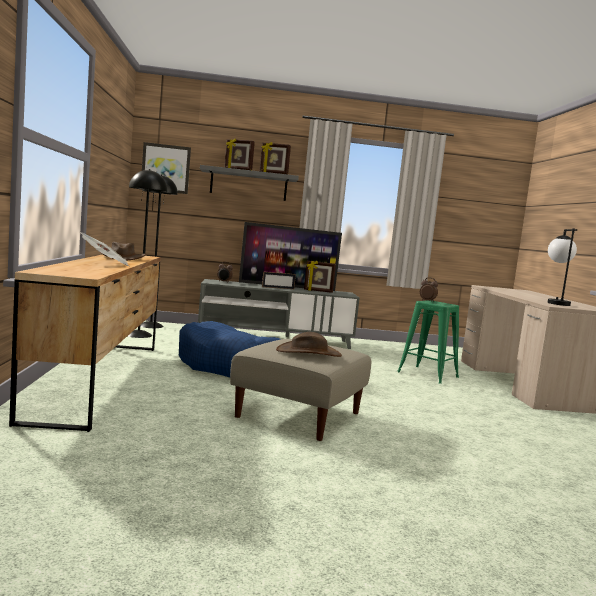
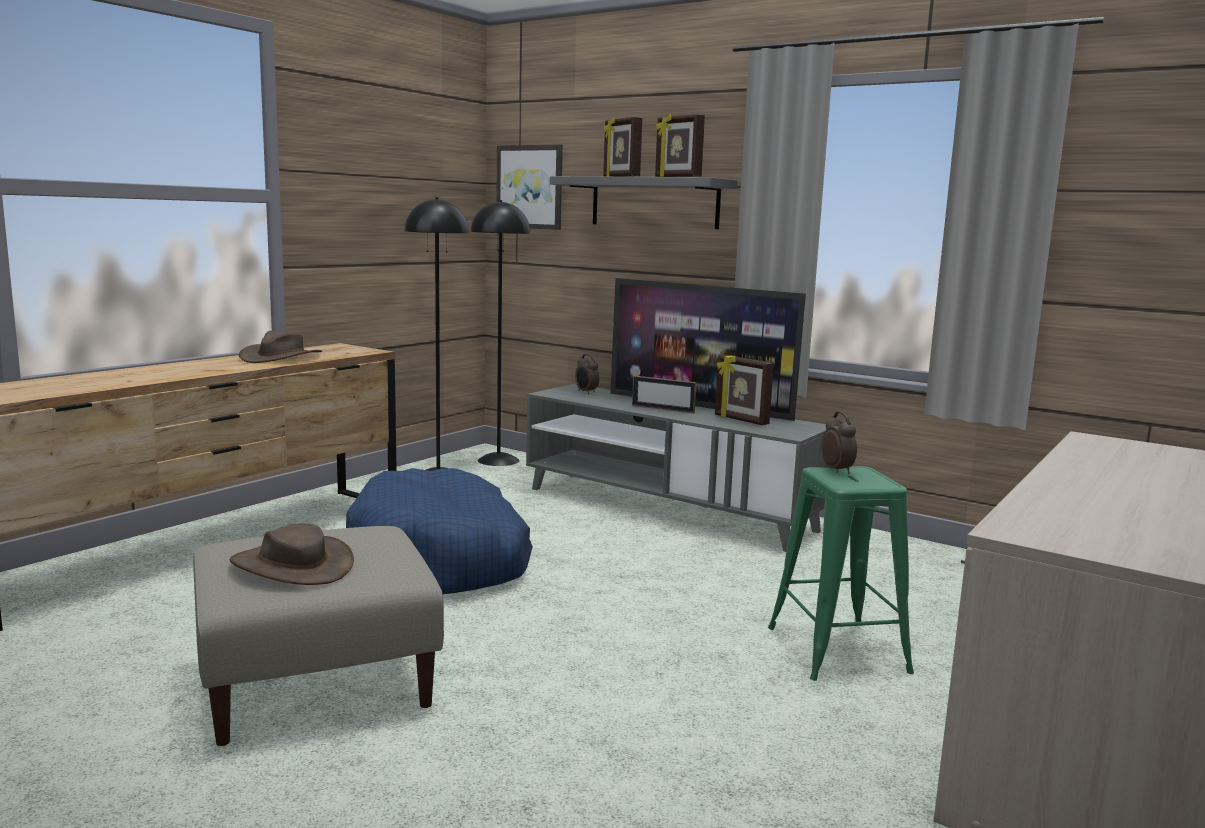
camera: 40 degrees right, 5 degrees up
(105, 263) = (171, 372): newspaper -> none
(555, 303) = (1089, 521): table lamp -> none

